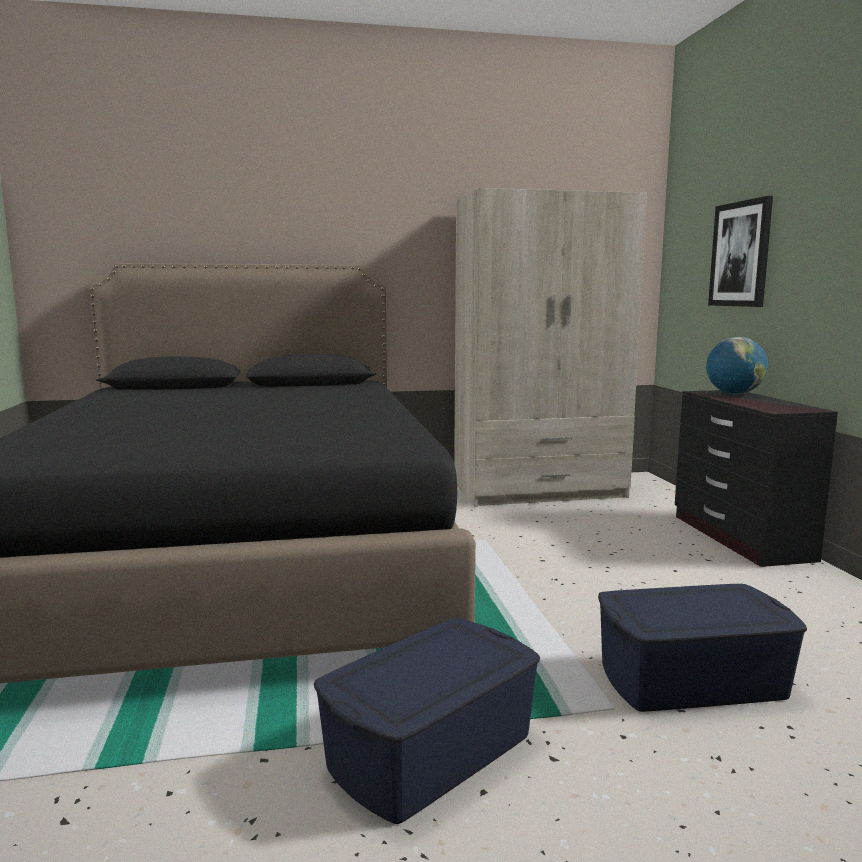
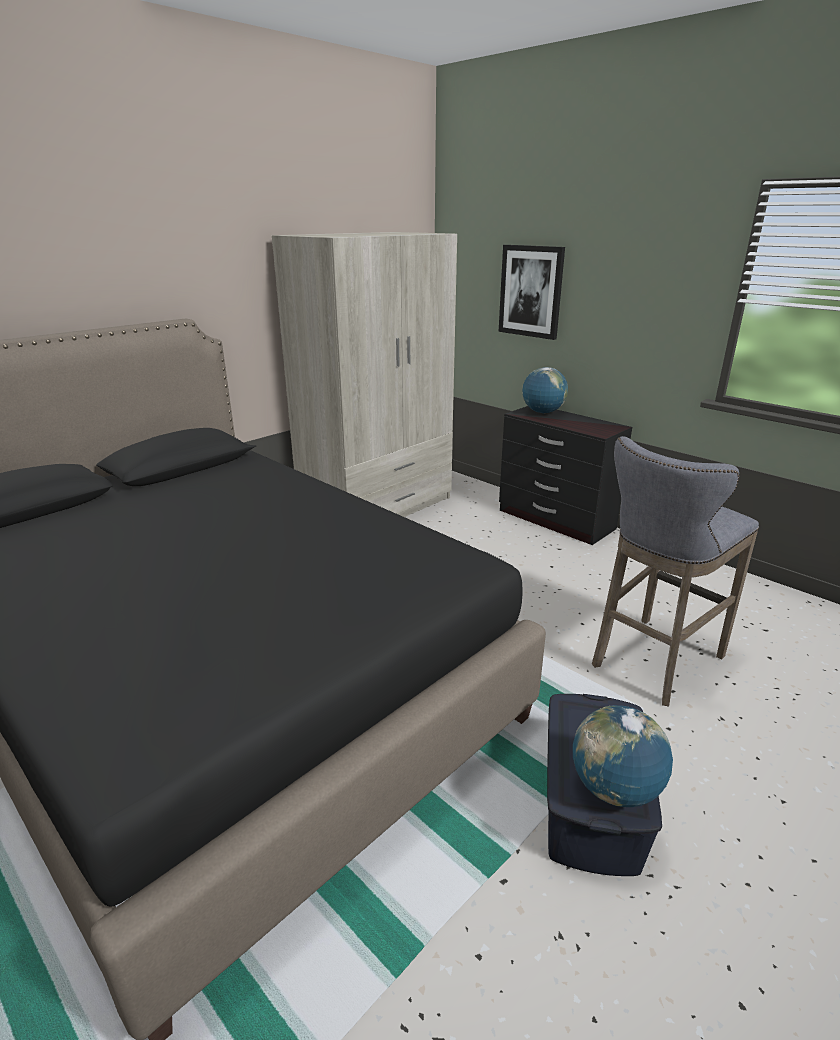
camera: 35 degrees left, 15 degrees up
(399, 694) = (614, 789): none -> globe
(690, 679) = (653, 663): blue storage box -> grey stool

